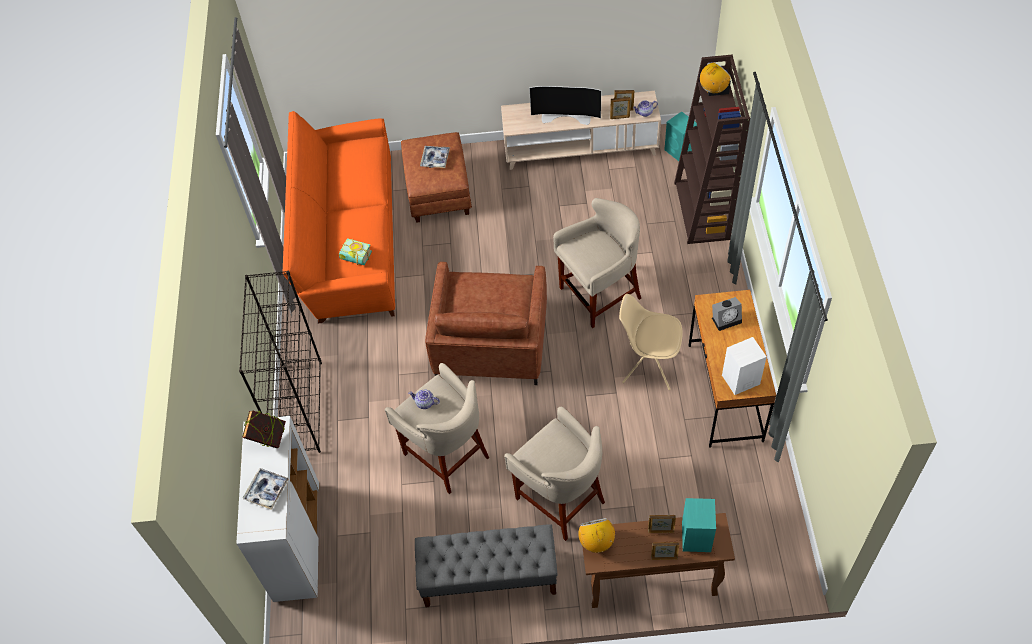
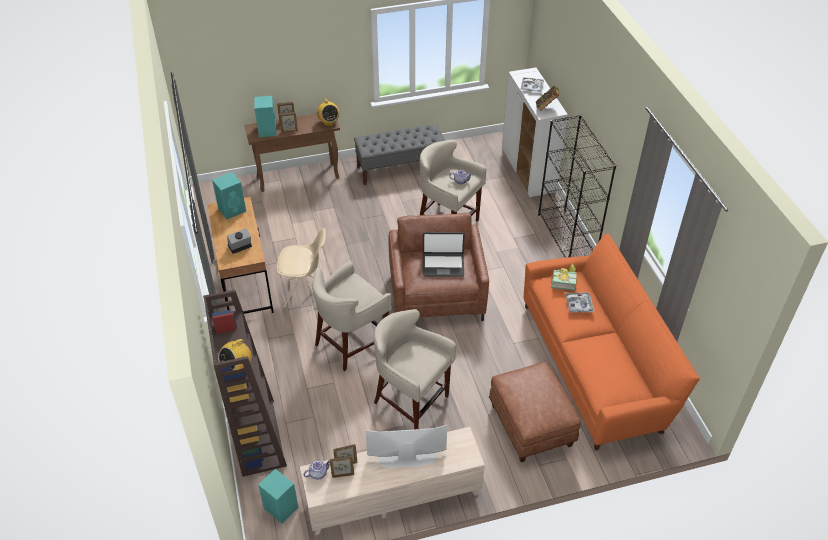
camera: 165 degrees right, 10 degrees down
(435, 159) = (533, 393): tray -> tray (579, 305)
(482, 298) = (443, 265): none -> laptop
(560, 498) = (362, 209): beige stool -> beige stool (411, 401)
(740, 380) = (233, 210): white speaker -> turquoise speaker

